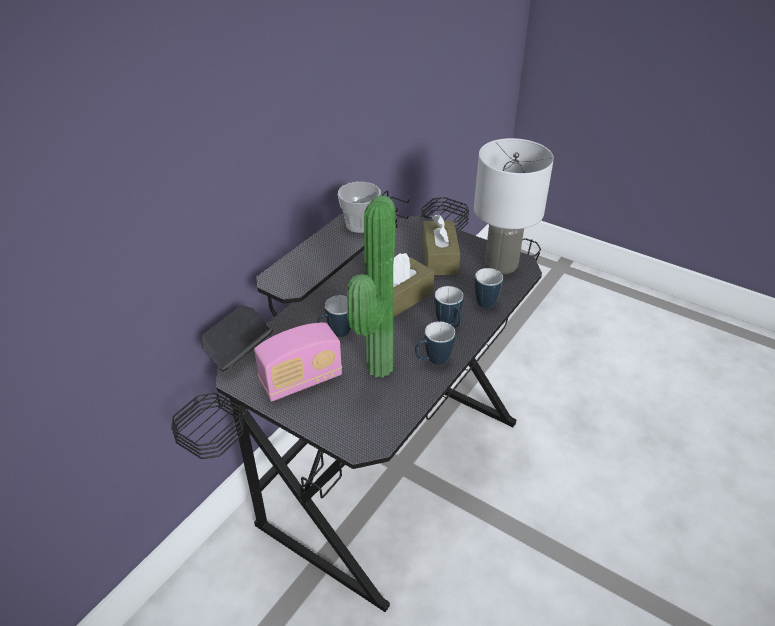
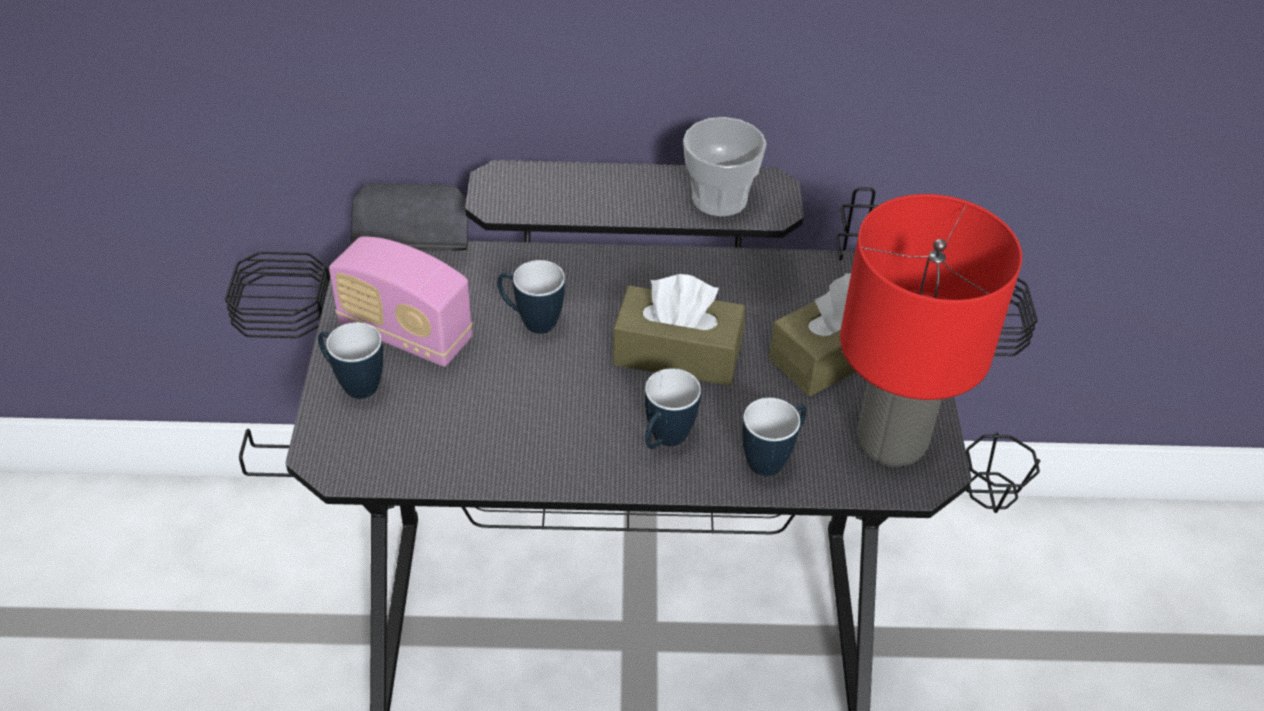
camera: 55 degrees right, 5 degrees up
(374, 367) = (492, 397): potted plant -> none
(432, 361) = (561, 458): mug -> mug (353, 384)
(499, 266) = (887, 442): white table lamp -> red table lamp

